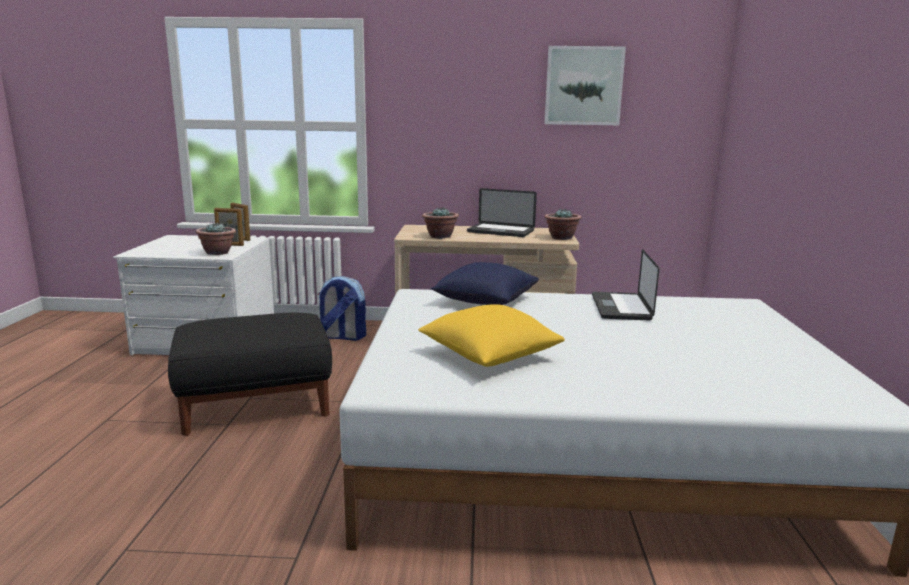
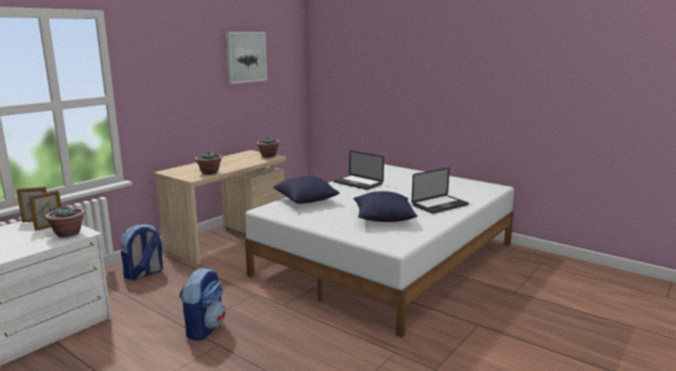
camera: 55 degrees left, 0 degrees up
(256, 404) = (204, 328): black ottoman -> backpack
(489, 356) = (383, 219): yellow pillow -> blue pillow
(500, 231) = (227, 161): laptop -> laptop (440, 205)

